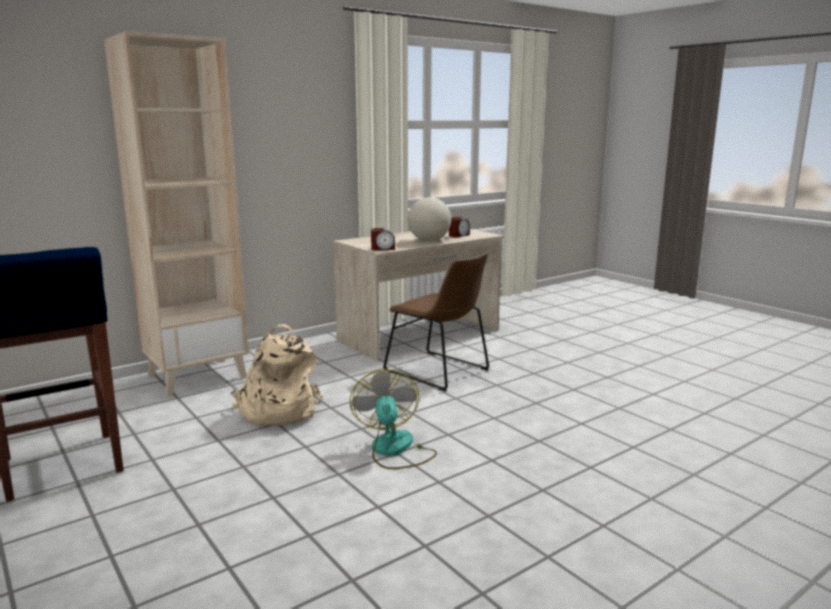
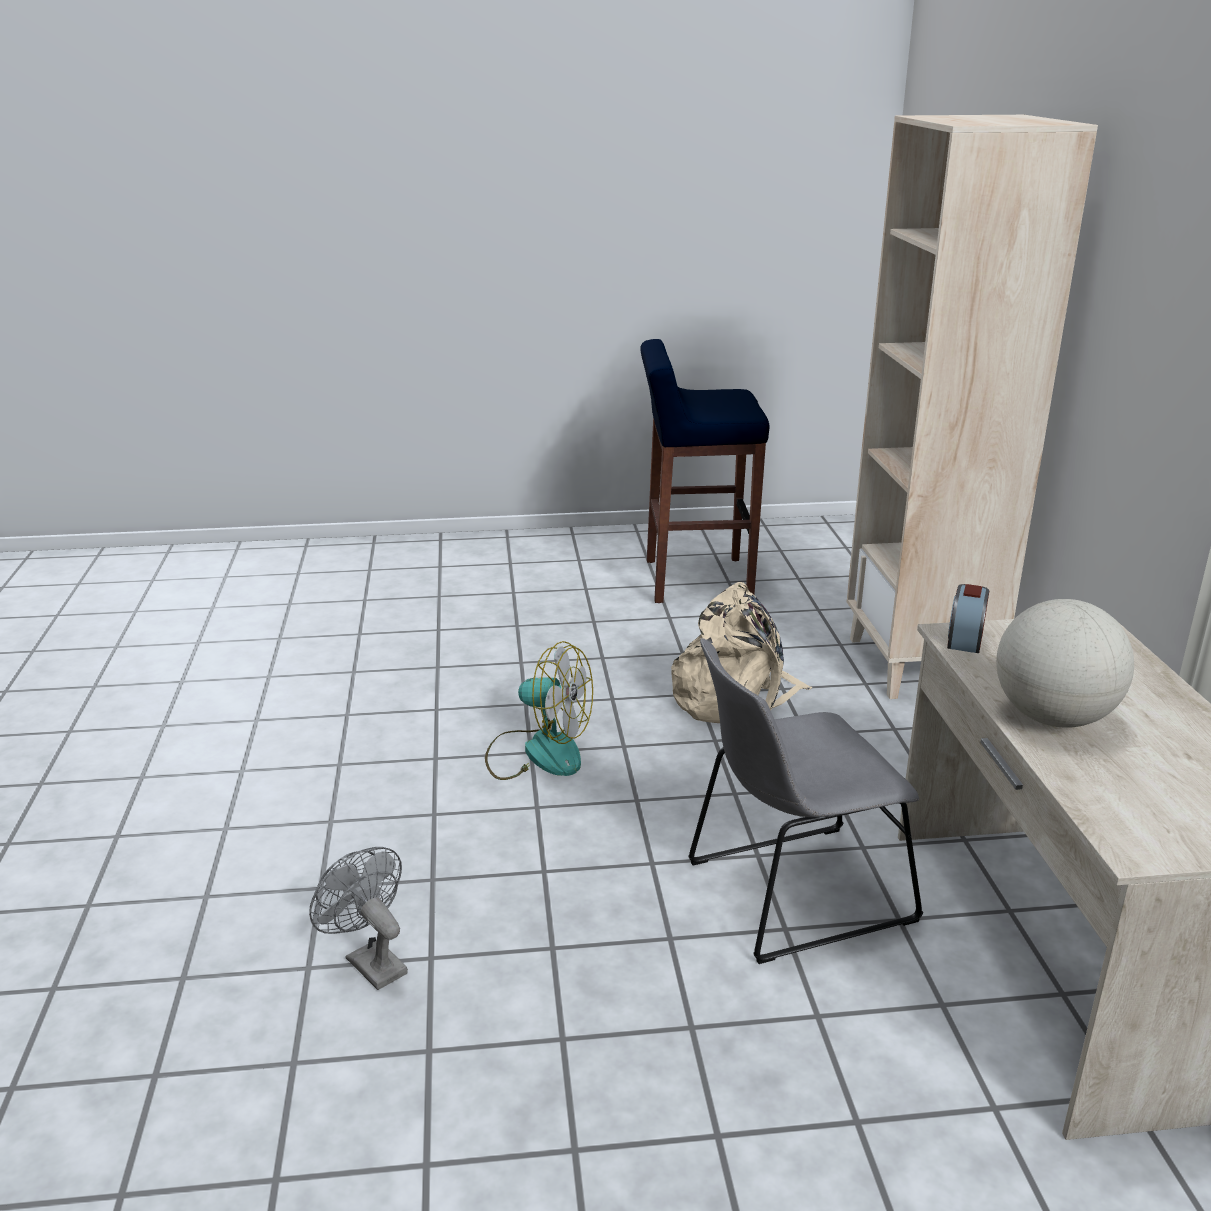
camera: 120 degrees right, 10 degrees up
(439, 371) = (790, 893): brown chair -> grey chair
(458, 235) = (1133, 789): alarm clock -> none
(606, 434) = (370, 962): none -> grey fan

